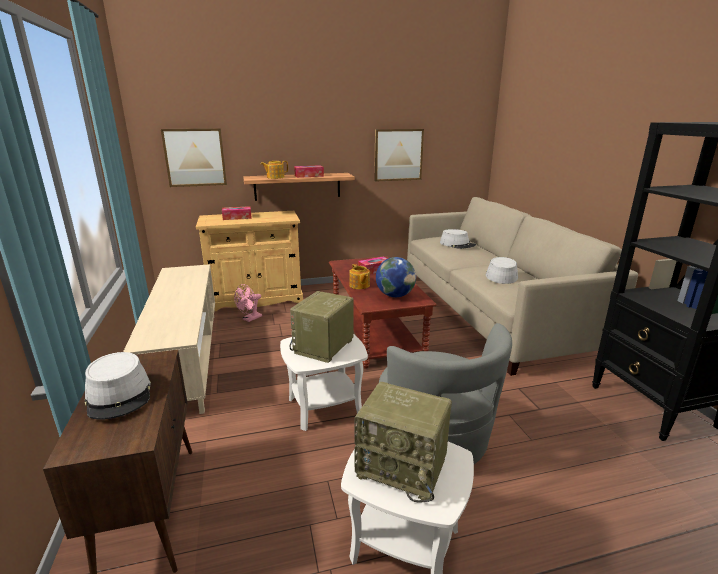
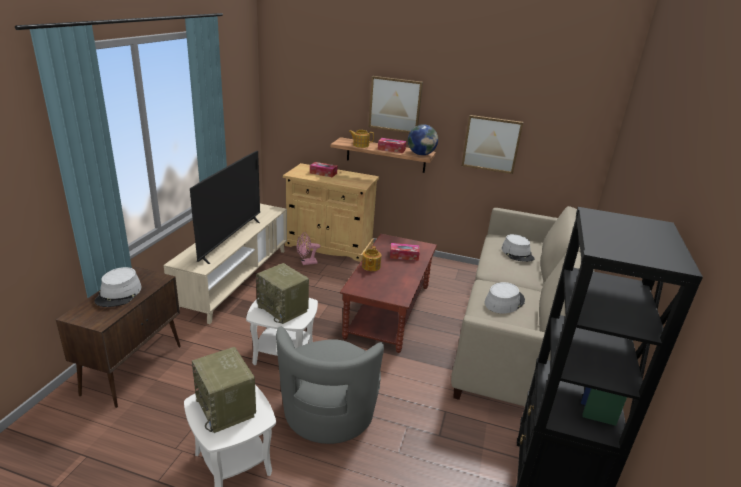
camera: 30 degrees right, 5 degrees up
(182, 305) = (230, 240): none -> television
(195, 157) = (304, 114): picture -> picture (395, 104)
(324, 347) = (283, 309): radio -> radio turned 105 degrees counterclockwise
(395, 295) = (385, 286): globe -> globe (421, 154)

